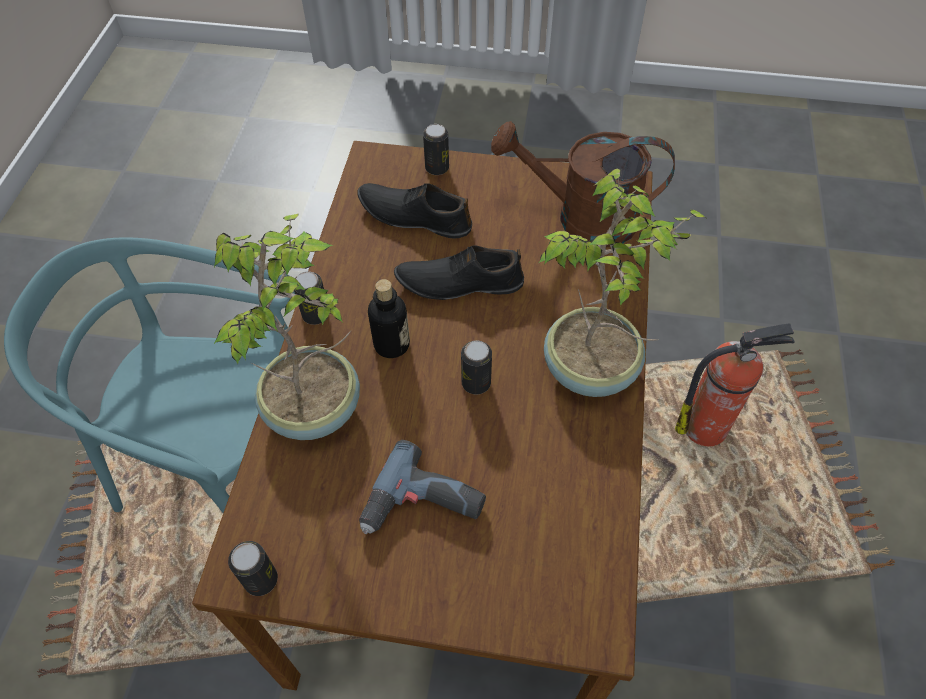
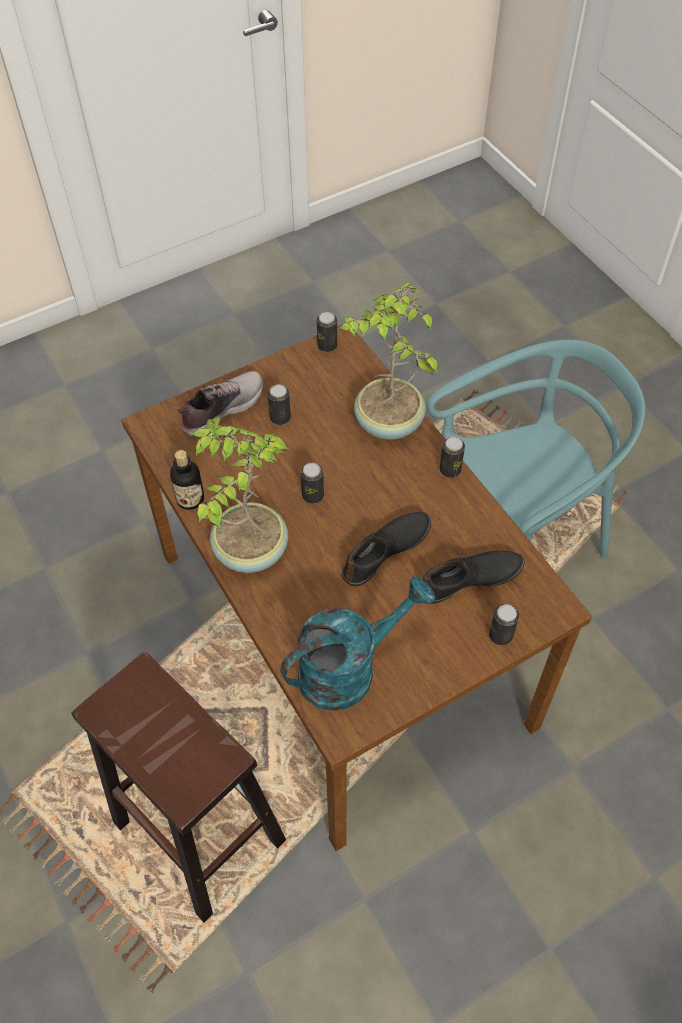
camera: 140 degrees right, 0 degrees up
(391, 344) = (385, 484): bottle -> bottle (190, 499)
(423, 508) = (280, 418): power drill -> can
(485, 580) = (221, 409): none -> shoe
(582, 218) = (349, 668): brown watering can -> turquoise watering can
(707, 427) = (197, 830): fire extinguisher -> brown stool

